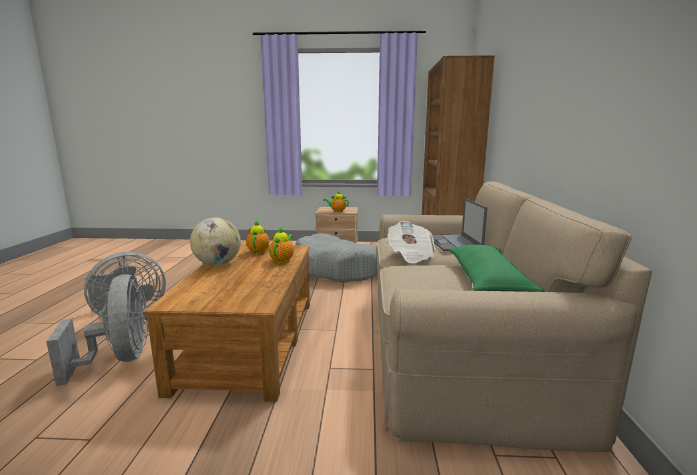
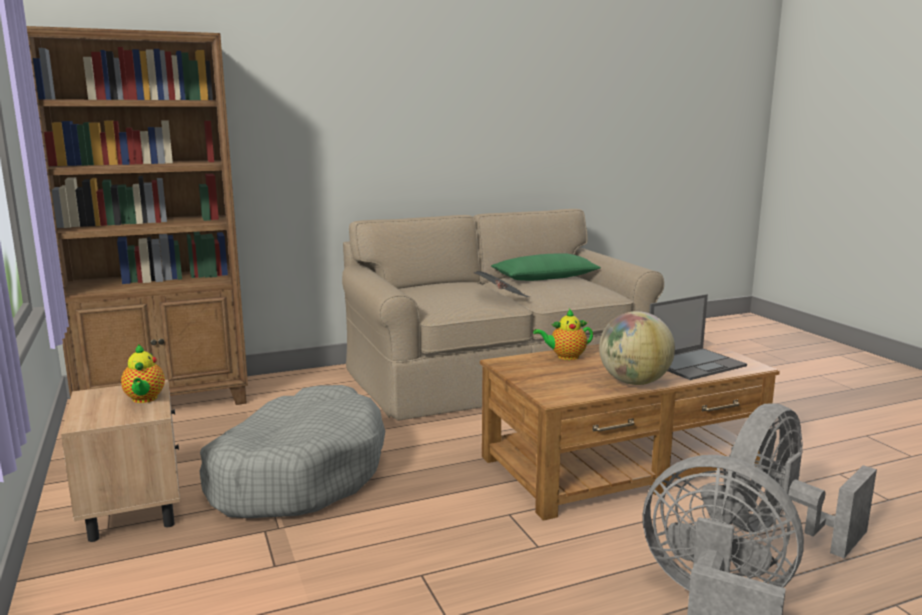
camera: 115 degrees left, 0 degrees up
(259, 251) = (551, 377): teapot -> none
(454, 243) = (449, 286): laptop -> laptop (696, 364)

